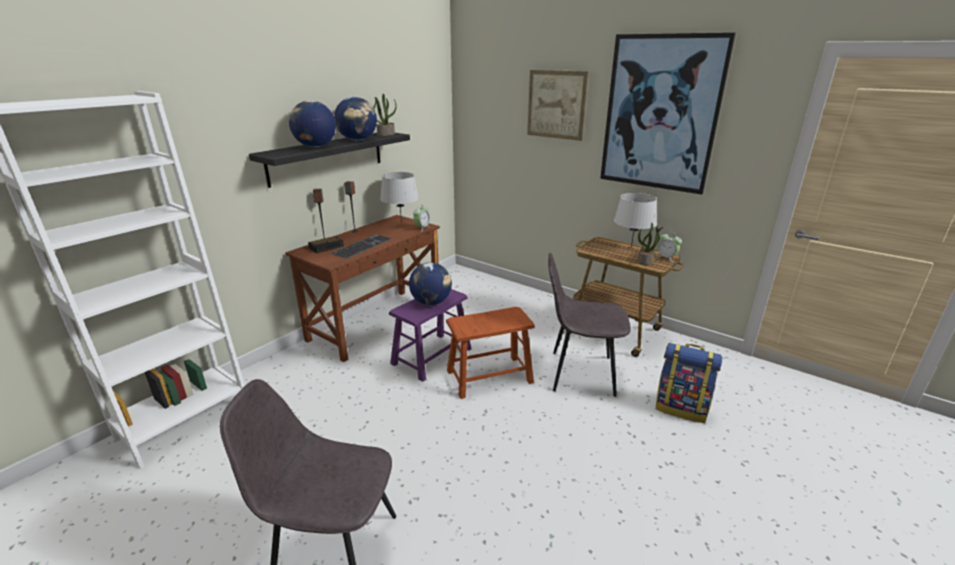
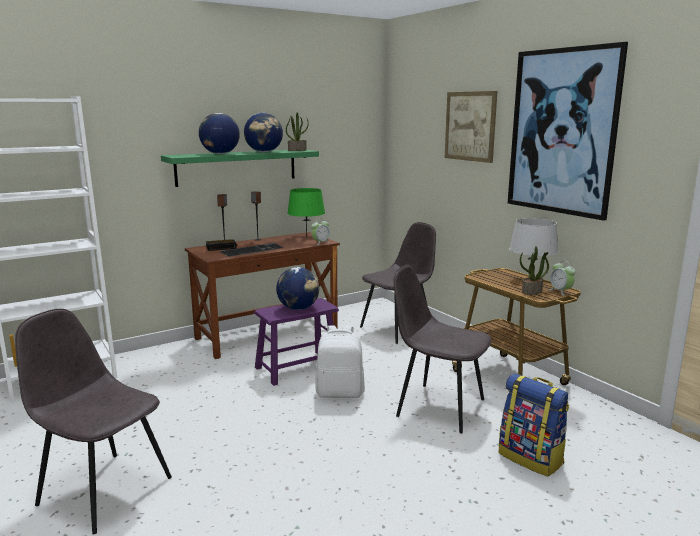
camera: 20 degrees right, 10 degrees down
(327, 157) = (237, 167): black shelf -> green shelf
(401, 222) = (306, 237): grey table lamp -> green table lamp
(489, 376) = (340, 393): brown stool -> white backpack
(492, 296) = (398, 329): none -> grey chair

